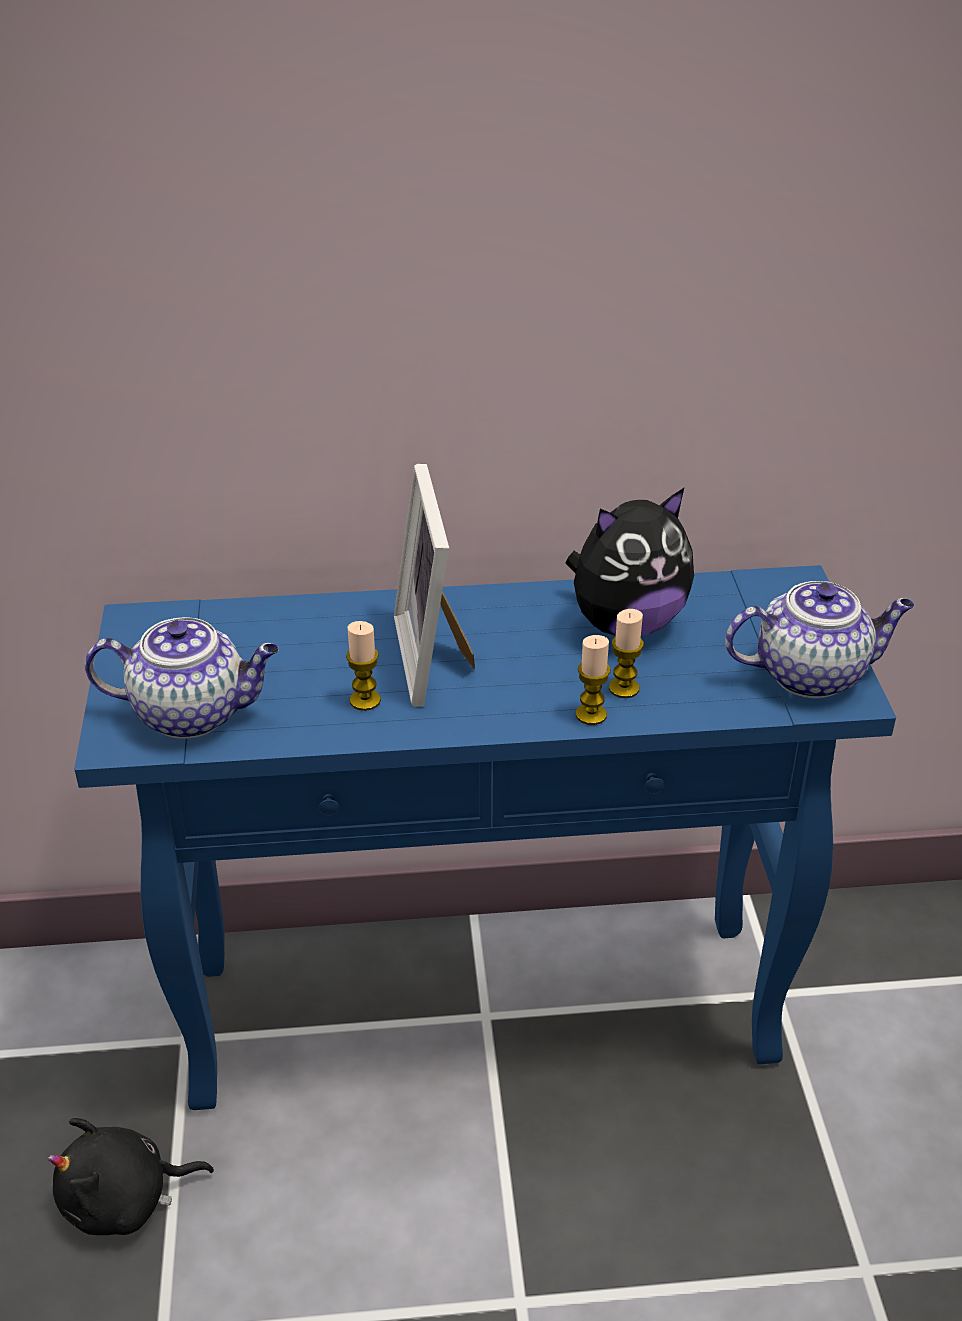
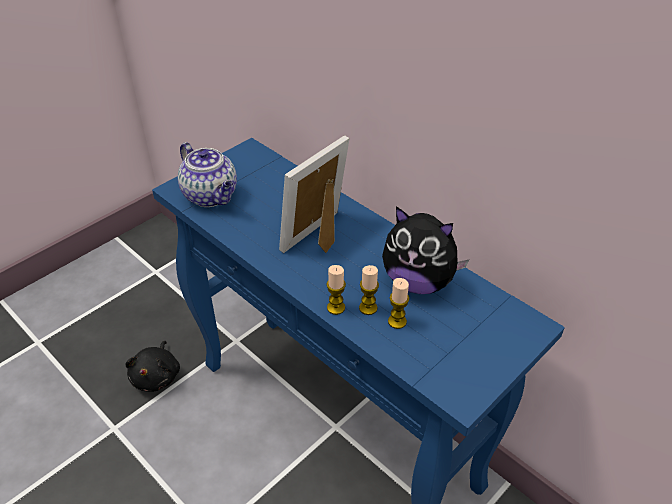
camera: 50 degrees right, 5 degrees up
(125, 1199) = (157, 376): black plush toy -> black plush toy turned 120 degrees counterclockwise
(365, 700) = (268, 234): candle -> candle (397, 321)
(812, 674) = (462, 372): teapot -> none

